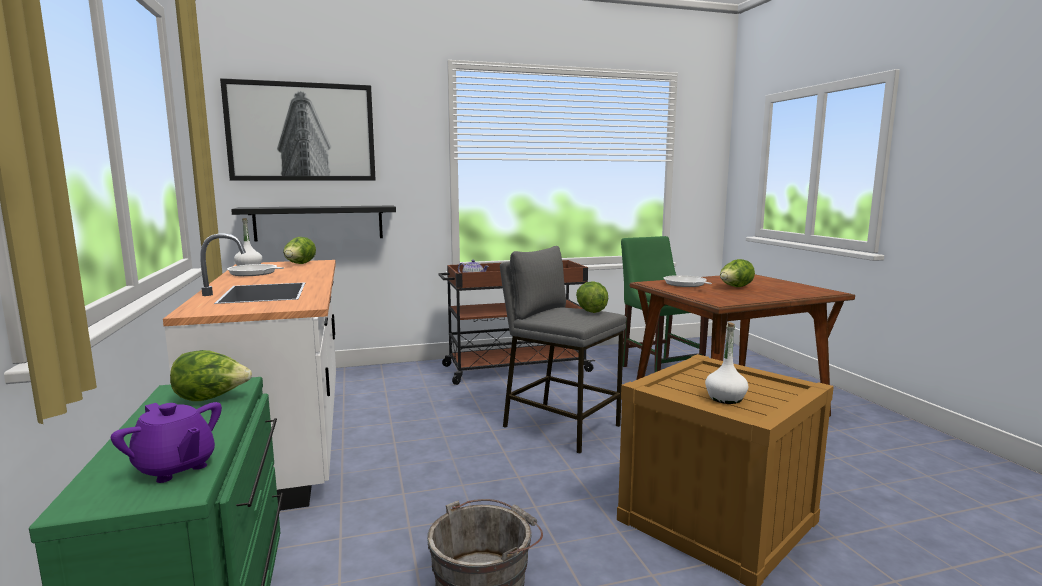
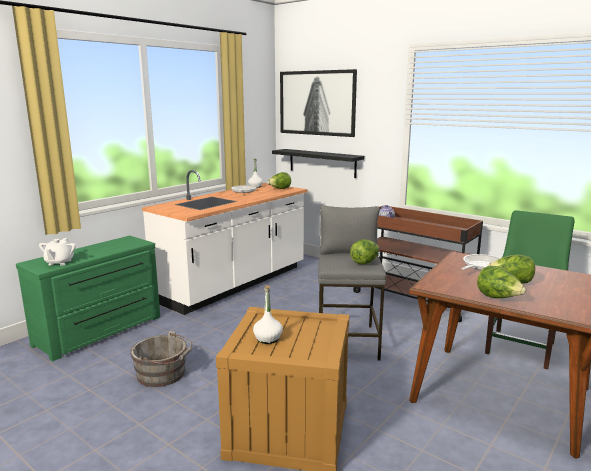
camera: 55 degrees right, 5 degrees up
(175, 468) = (59, 262): purple teapot -> white teapot
(211, 398) = (122, 245): lettuce -> lettuce (498, 298)

